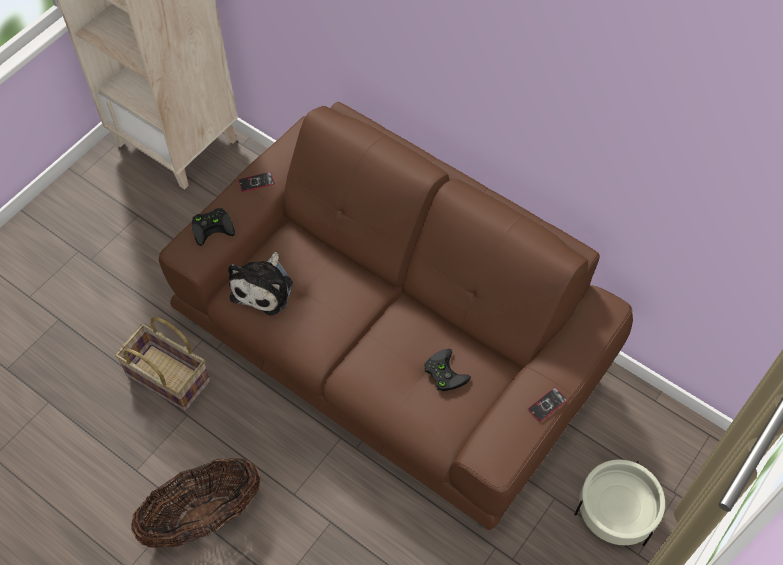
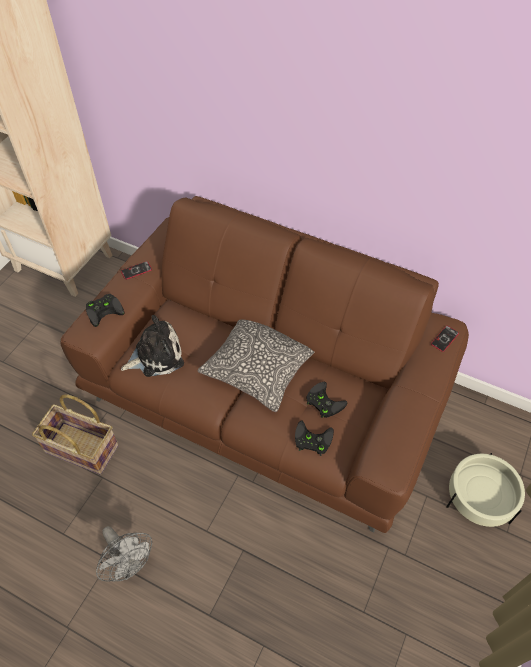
camera: 10 degrees left, 5 degrees down
(204, 516) = (130, 565): basket -> grey fan
(264, 287) = (156, 355): plush toy -> plush toy turned 120 degrees counterclockwise
(378, 320) = (258, 367): none -> pillow
(420, 414) = (311, 440): none -> black game controller
(547, 404) = (421, 413): phone -> phone (444, 339)

